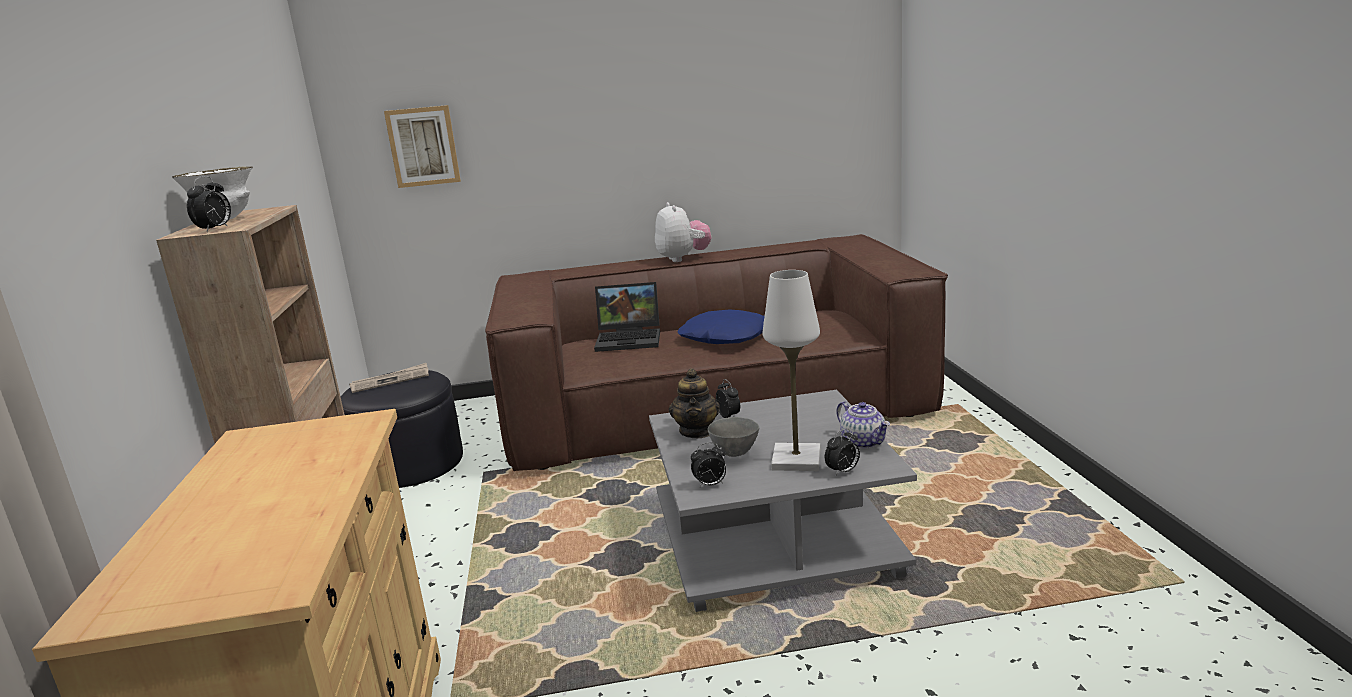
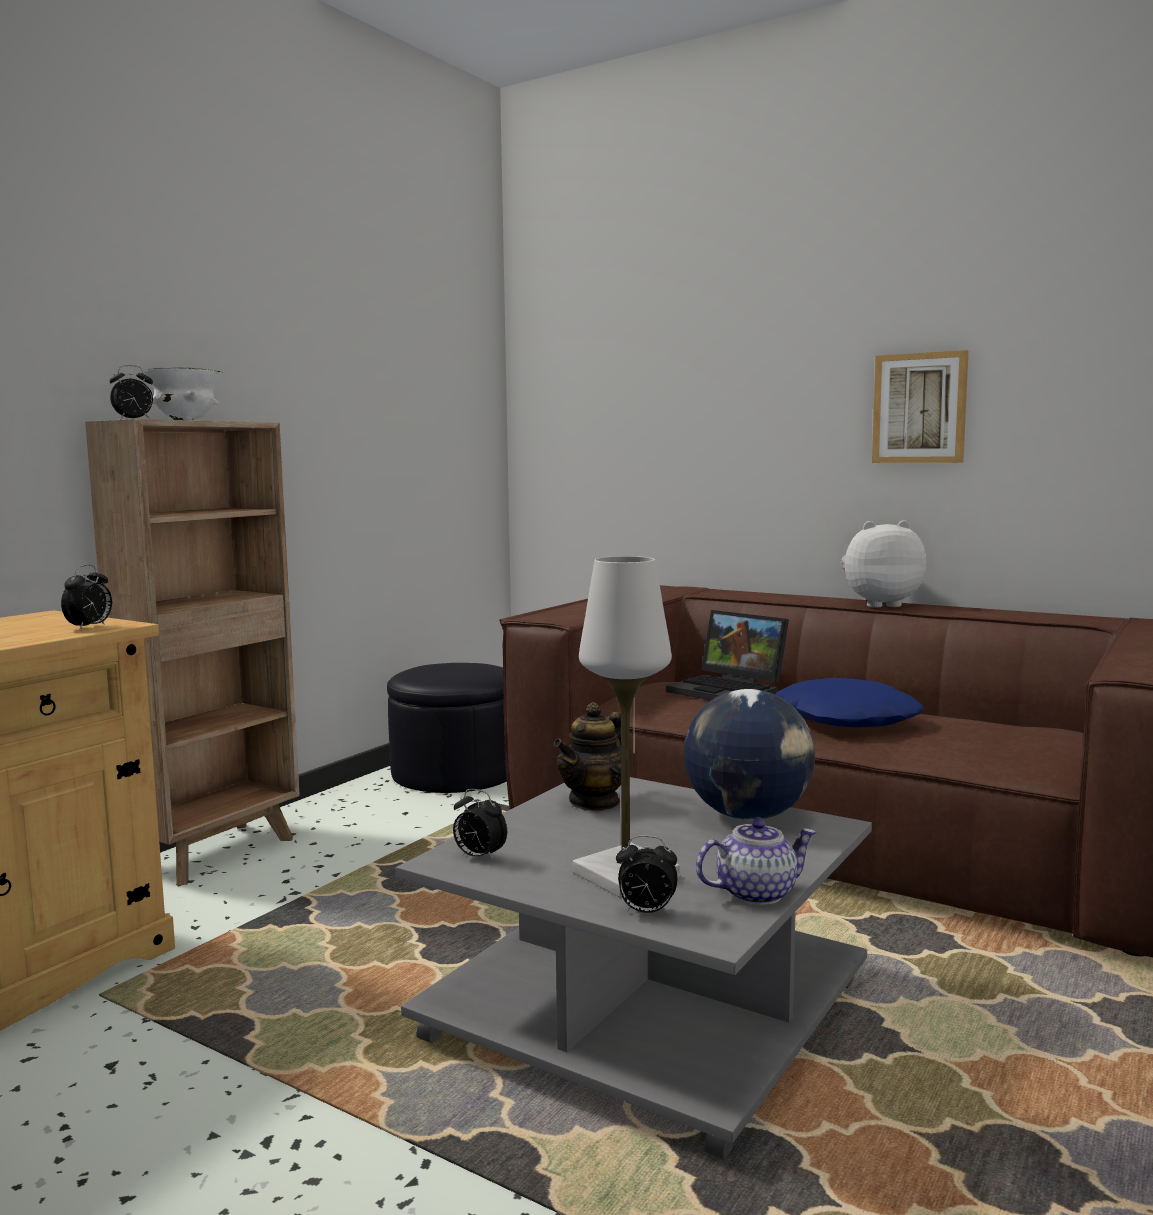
camera: 40 degrees right, 10 degrees down
(391, 380) = (455, 668): newspaper -> none
(423, 146) = (600, 416): picture -> picture (919, 408)
(683, 259) = (879, 604): plush toy -> plush toy turned 120 degrees counterclockwise
(729, 417) = (664, 801): alarm clock -> alarm clock (89, 627)
(735, 453) = (580, 838): grey bowl -> none
(783, 408) = (749, 816): none -> globe
(863, 442) = (756, 893): teapot -> teapot turned 120 degrees counterclockwise

